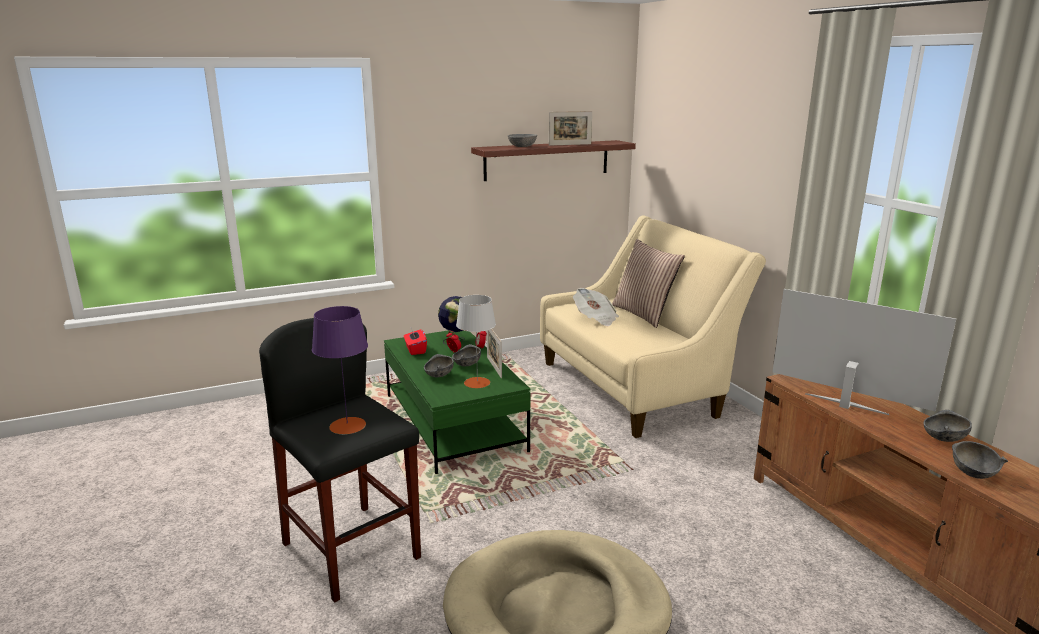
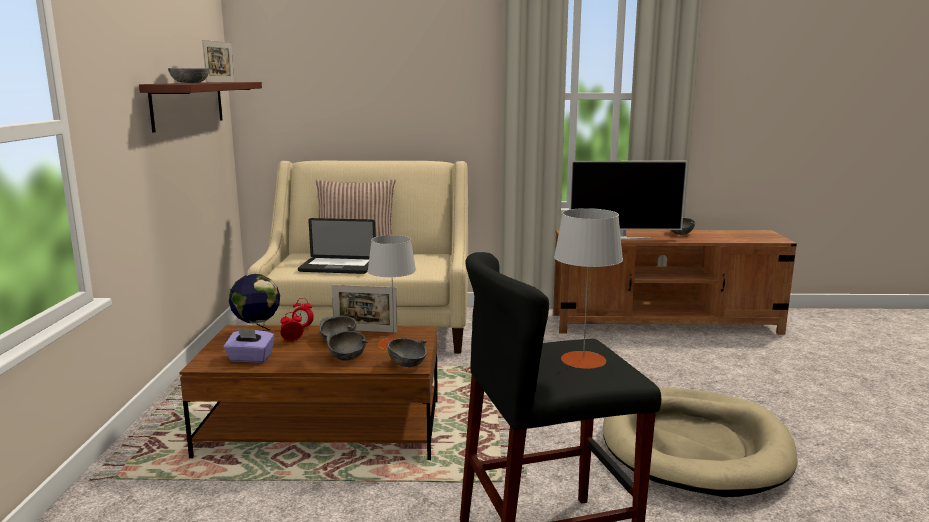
camera: 65 degrees left, 5 degrees down
(347, 426) = (583, 360): purple table lamp -> grey table lamp
(415, 350) = (250, 358): red tissue box -> purple tissue box
(453, 422) = (324, 428): green coffee table -> brown coffee table
(595, 319) = (337, 267): newspaper -> laptop
(845, 405) = (623, 238): television -> television turned 150 degrees counterclockwise
(973, 473) = (723, 239): grey bowl -> grey bowl (407, 364)

